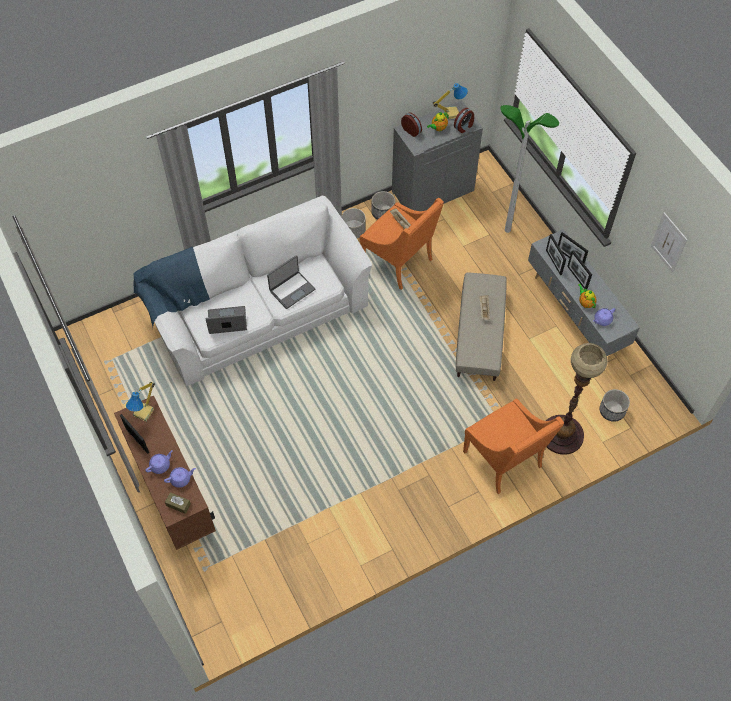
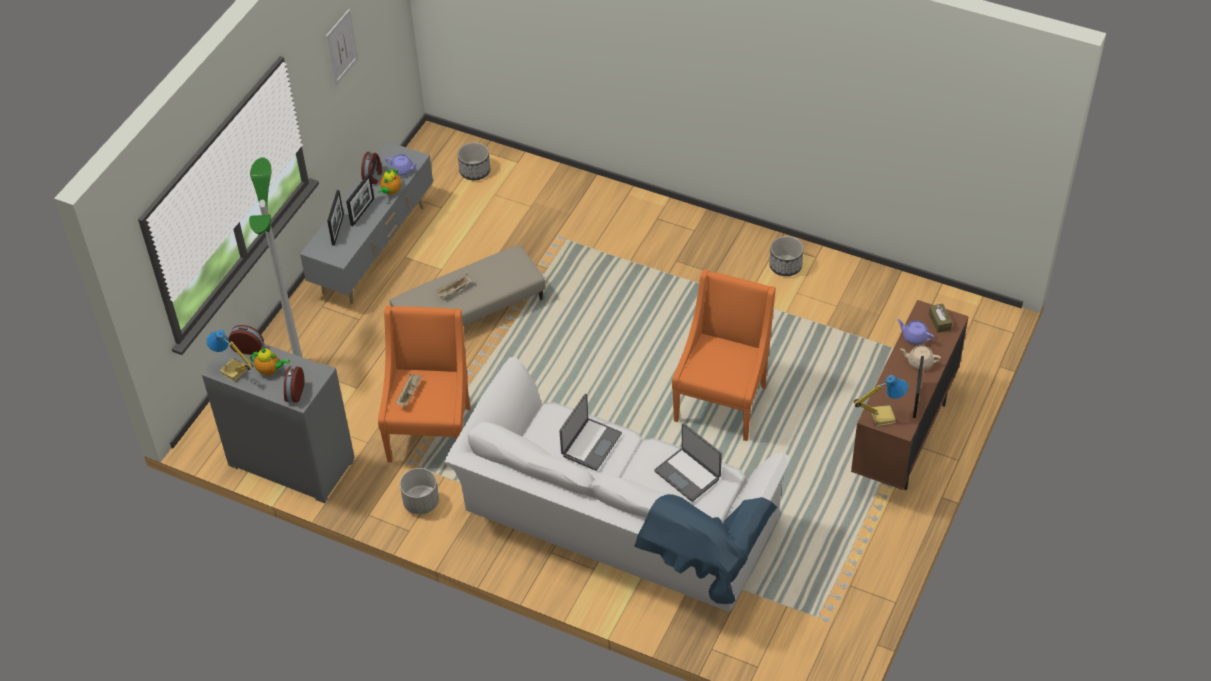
camera: 125 degrees left, 10 degrees down
(160, 465) = (919, 362): purple teapot -> beige teapot
(292, 290) = (590, 444): laptop -> laptop turned 105 degrees clockwise
(383, 212) = (366, 491): planter -> planter (785, 266)
(504, 460) = (605, 217): orange armchair -> orange armchair (723, 401)
(553, 262) = (356, 239): picture frame -> none
(562, 434) = (536, 192): floor lamp -> none
(608, 301) = (373, 176): none -> alarm clock

